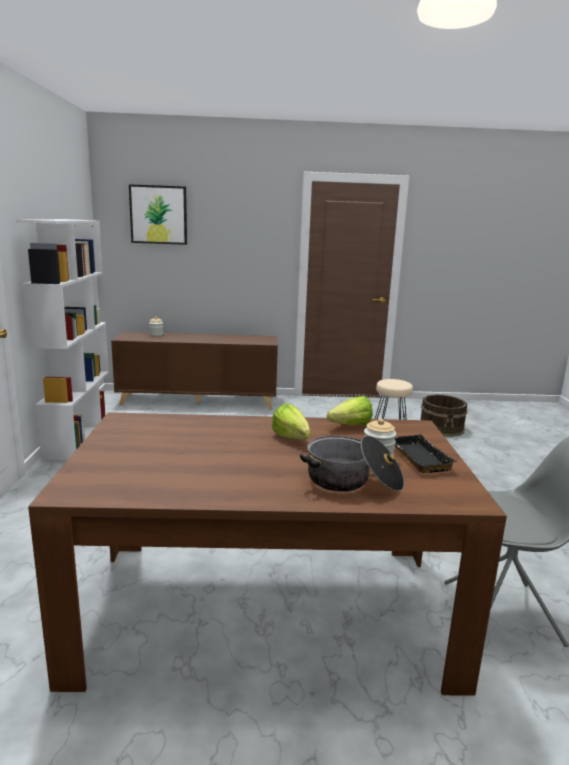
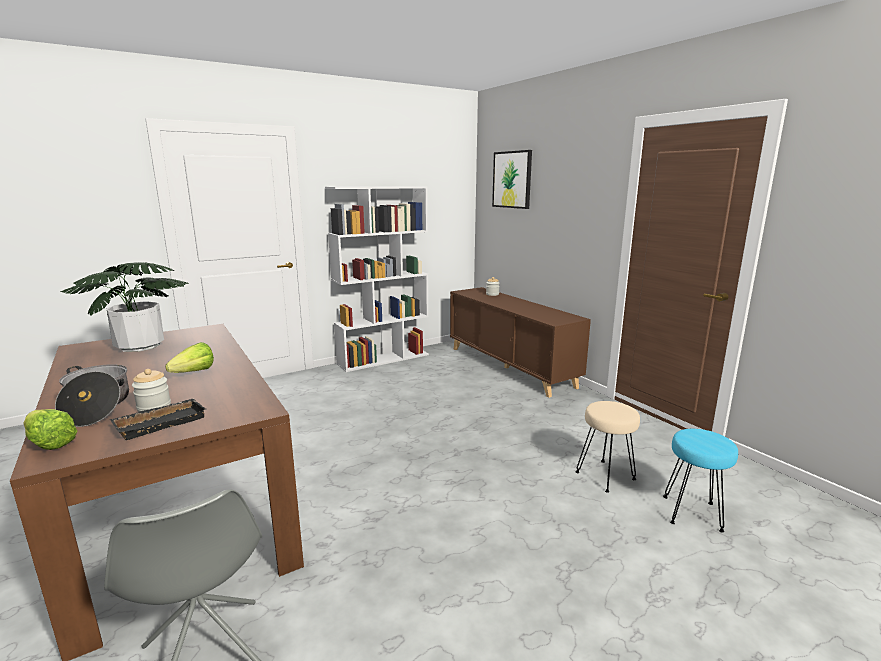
camera: 60 degrees right, 0 degrees up
(138, 455) = (140, 346): none -> potted plant
(346, 426) = (238, 384): lettuce -> lettuce (49, 441)
(442, 428) = (693, 513): brown bucket -> turquoise stool

